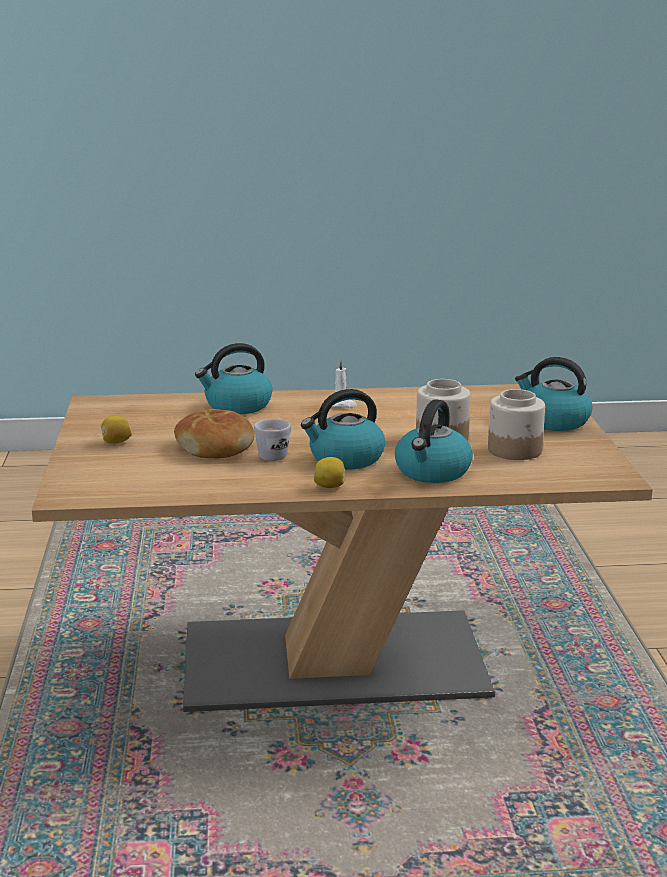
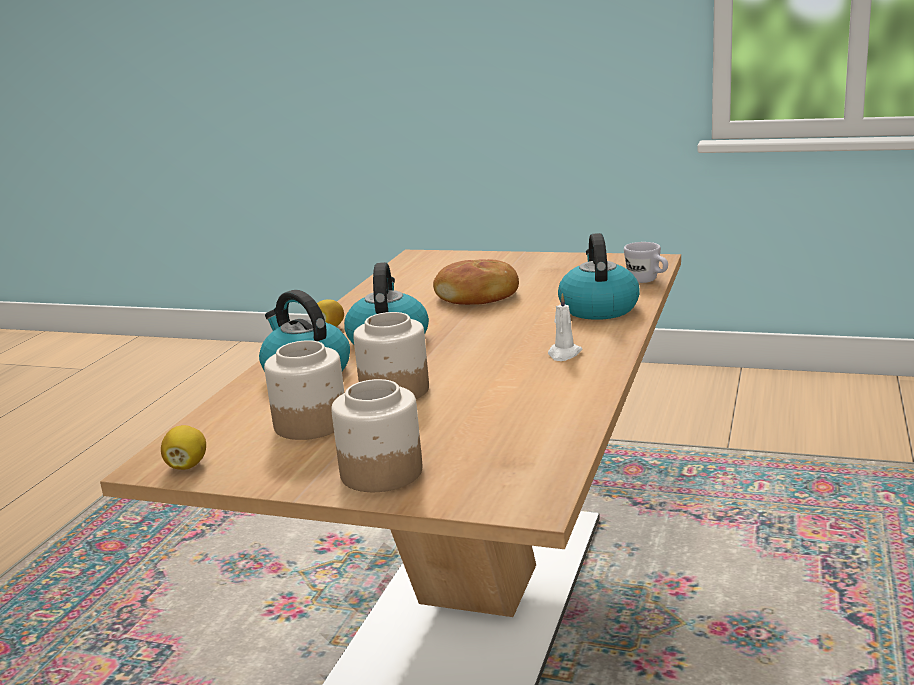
camera: 115 degrees right, 0 degrees up
(116, 442) = (525, 267): lemon -> lemon (187, 465)
(276, 455) = (430, 315): white mug -> white mug (647, 281)
(553, 421) = (380, 472): kettle -> jar

